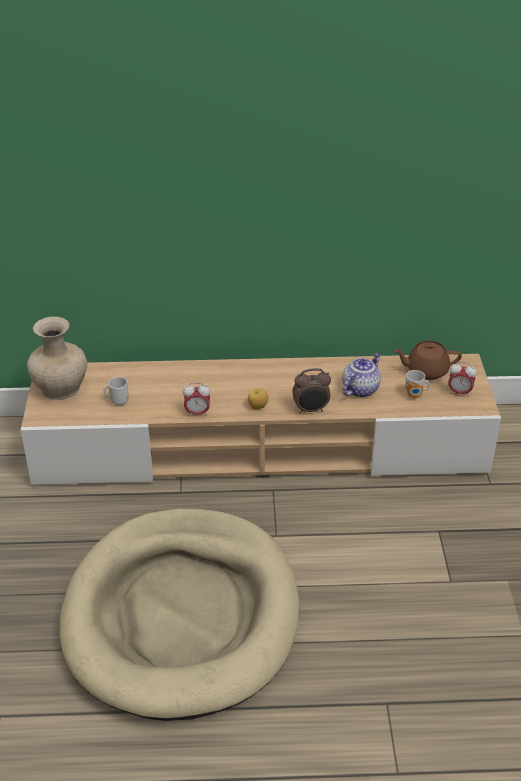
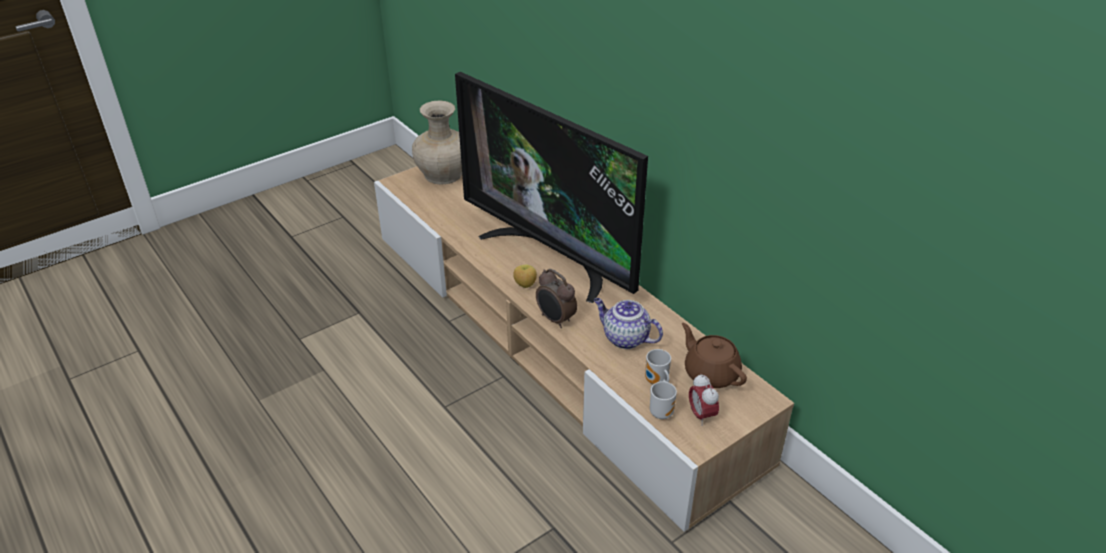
camera: 55 degrees right, 0 degrees up
(118, 401) = (454, 208): mug -> mug (661, 412)
(182, 615) = (301, 395): beige dog bed -> none
(197, 413) = (480, 255): alarm clock -> none
(237, 379) = (552, 256): none -> television
(360, 389) = (624, 338): teapot -> teapot turned 150 degrees counterclockwise

